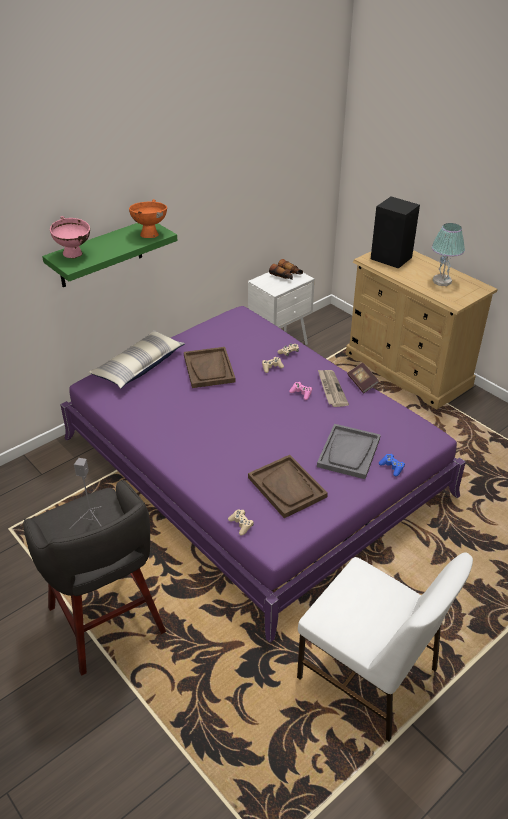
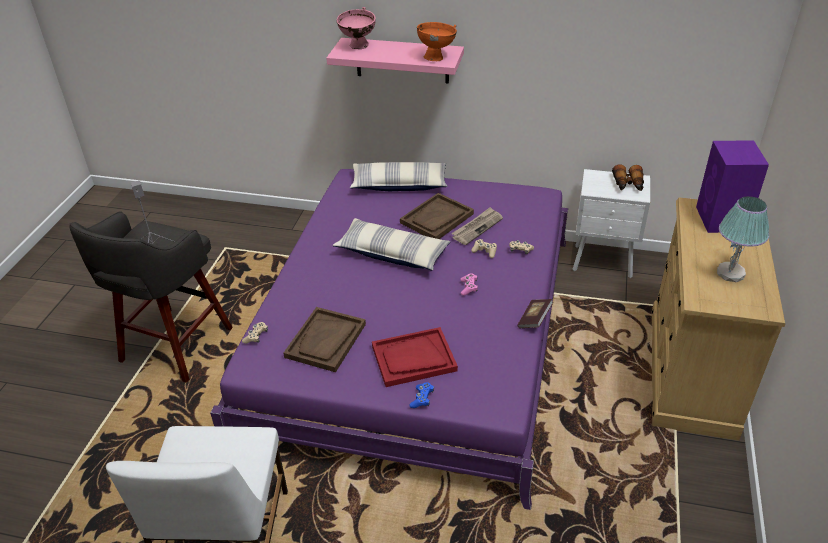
camera: 55 degrees right, 0 degrees up
(100, 254) = (402, 60): green shelf -> pink shelf
(223, 409) = (392, 253): none -> pillow
(331, 389) = (499, 303): newspaper -> newspaper (477, 227)
(349, 453) = (413, 358): grey tray -> red tray
(392, 258) = (721, 220): black speaker -> purple speaker

